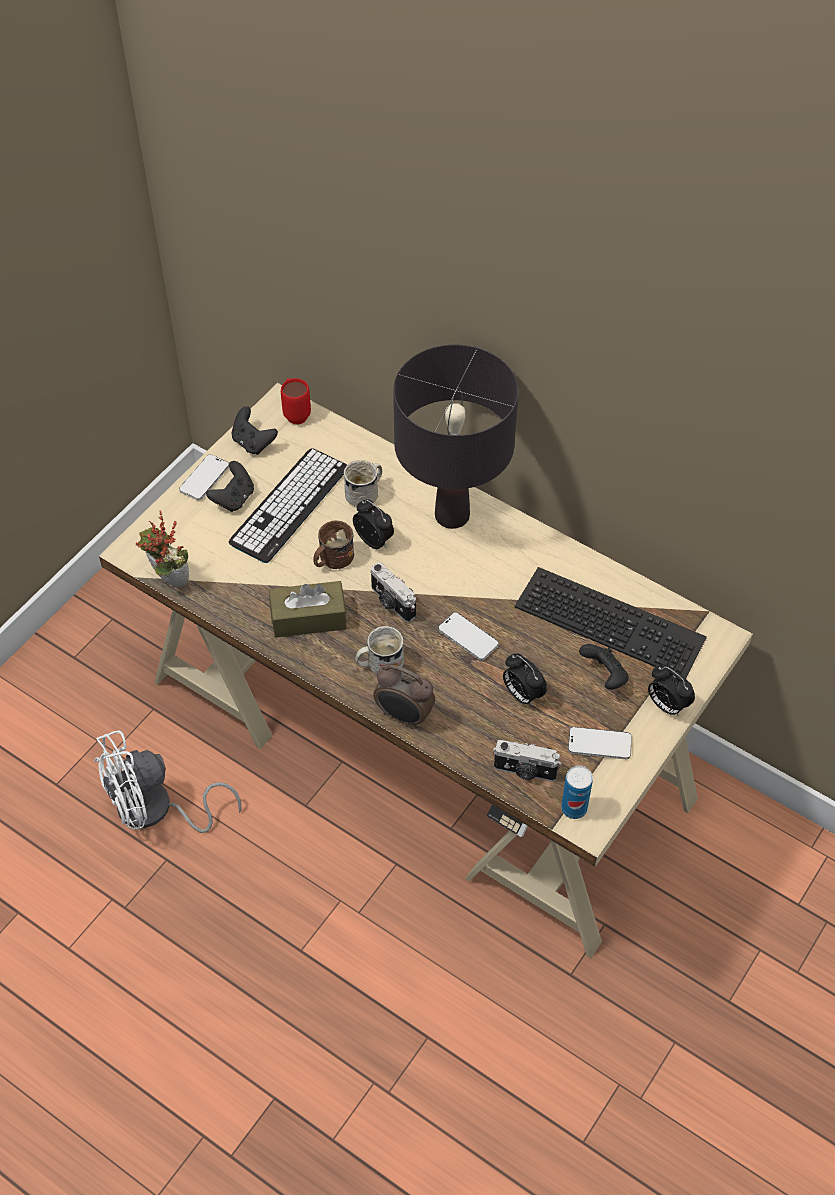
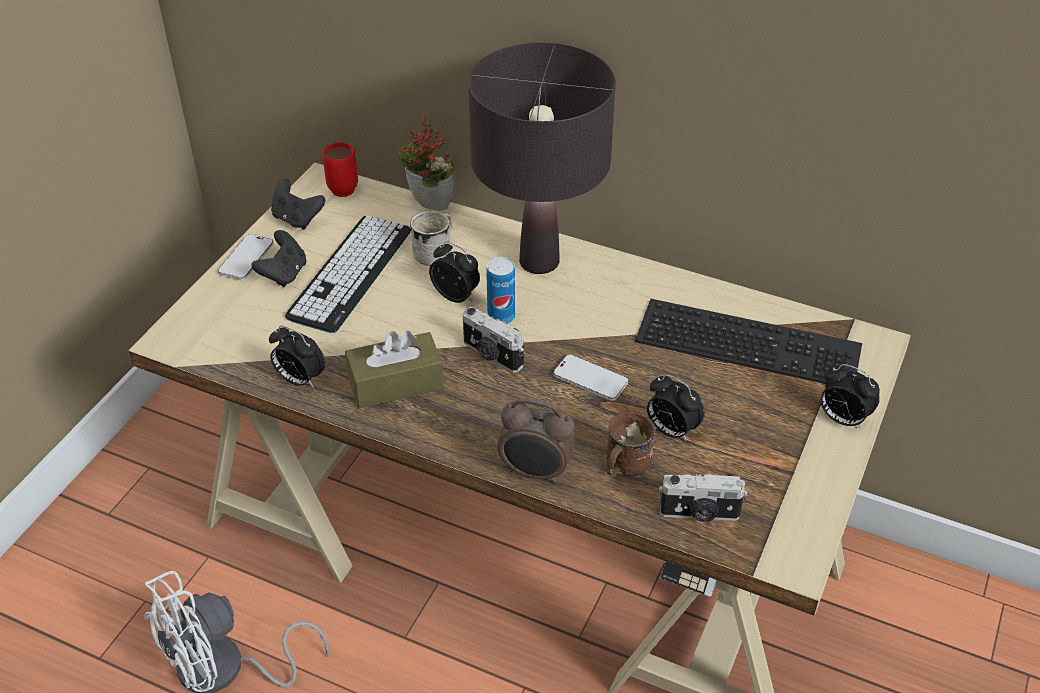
camera: 10 degrees left, 10 degrees down
(168, 581) = (217, 366): potted plant -> potted plant (427, 207)
(232, 603) = (299, 379): none -> alarm clock
(332, 560) = (411, 321): brown mug -> brown mug (623, 466)
(379, 664) = (492, 420): white mug -> none
(574, 808) = (772, 547): can -> can (501, 317)
(599, 744) = (779, 471): phone -> none
(604, 676) = (760, 398): black game controller -> none

